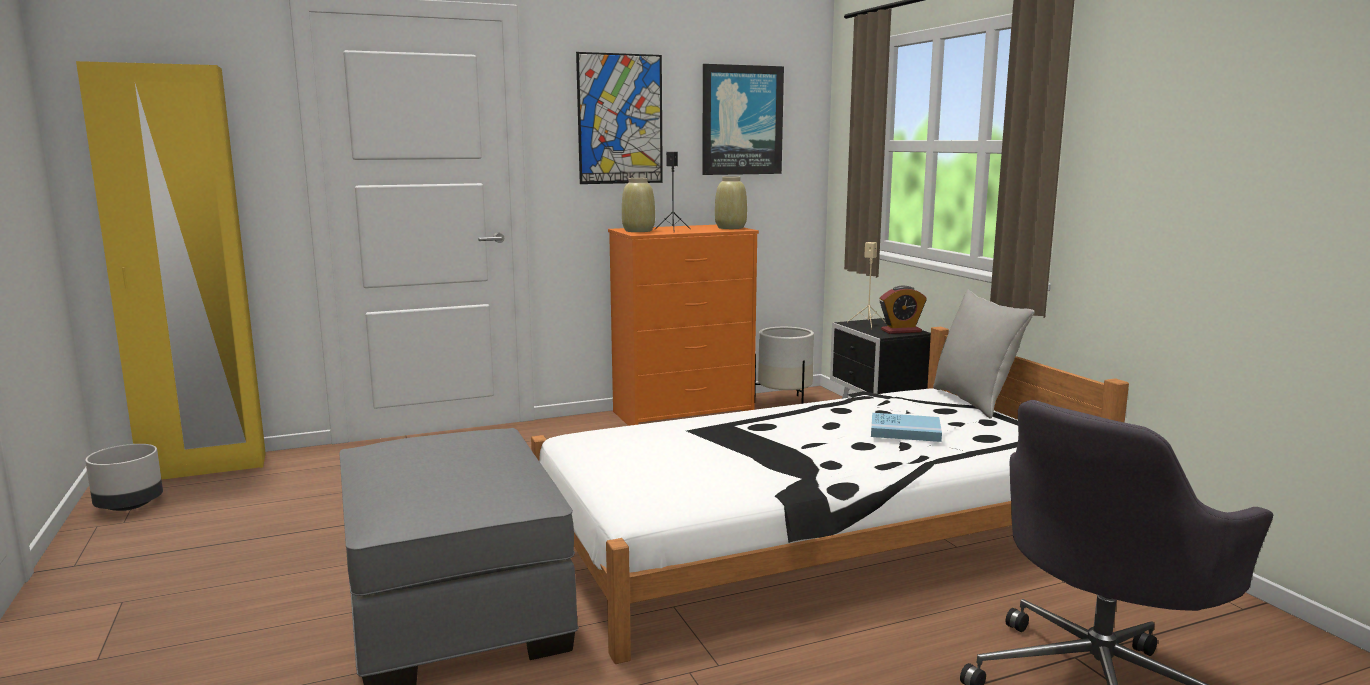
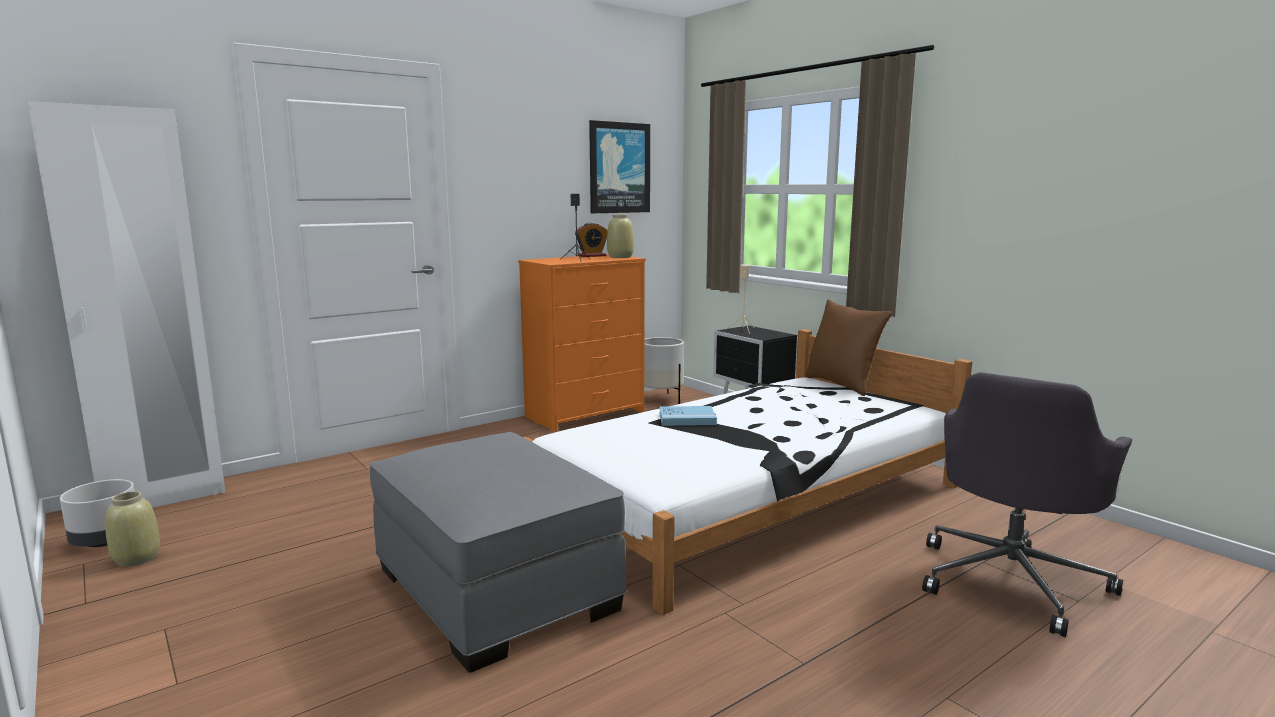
camera: 15 degrees left, 0 degrees up
(205, 468) = (163, 498): yellow wardrobe -> white wardrobe
(620, 119) = (525, 166): picture -> none
(638, 231) = (549, 261): beige vase -> beige vase (136, 558)
(901, 331) = (772, 334): alarm clock -> alarm clock (592, 256)
(905, 431) = (815, 409): blue book -> blue book (687, 419)
(974, 402) = (842, 385): grey pillow -> brown pillow

